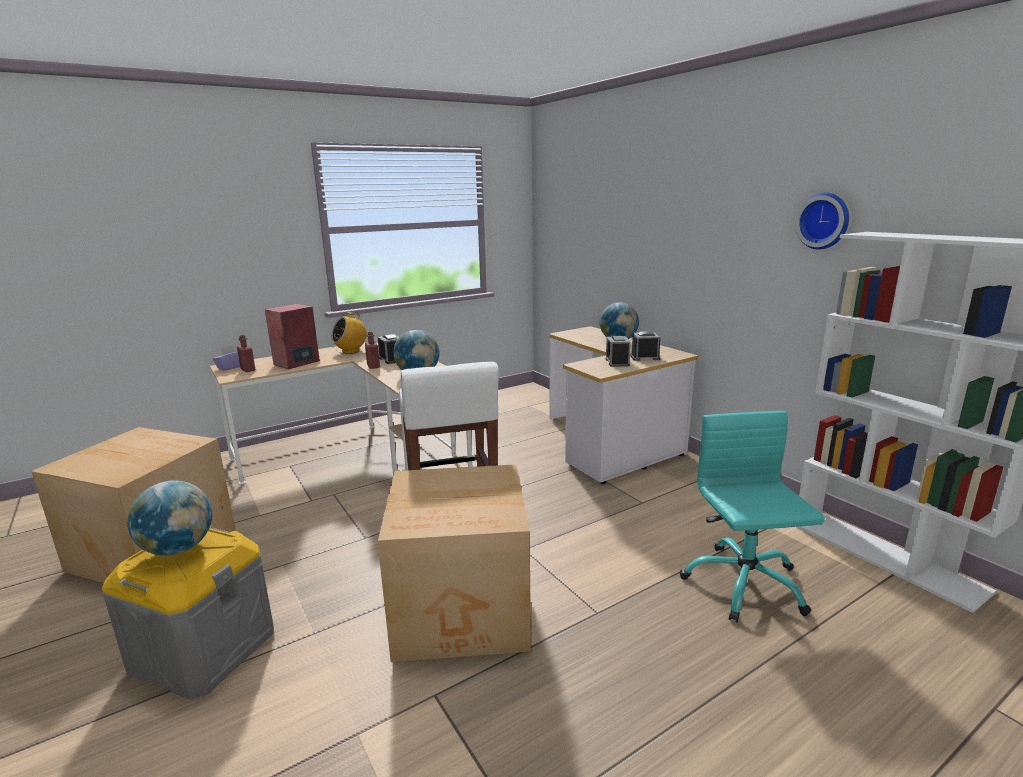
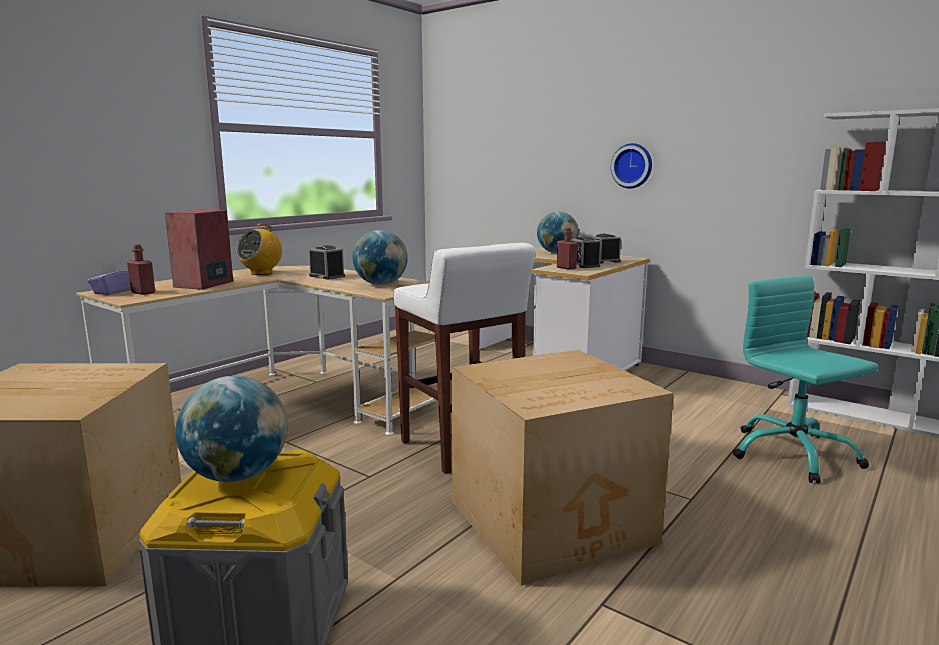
camera: 20 degrees left, 5 degrees down
(373, 366) = (313, 282): red bottle -> red bottle (566, 268)
(824, 221) = (784, 111): wall clock -> wall clock (632, 166)

